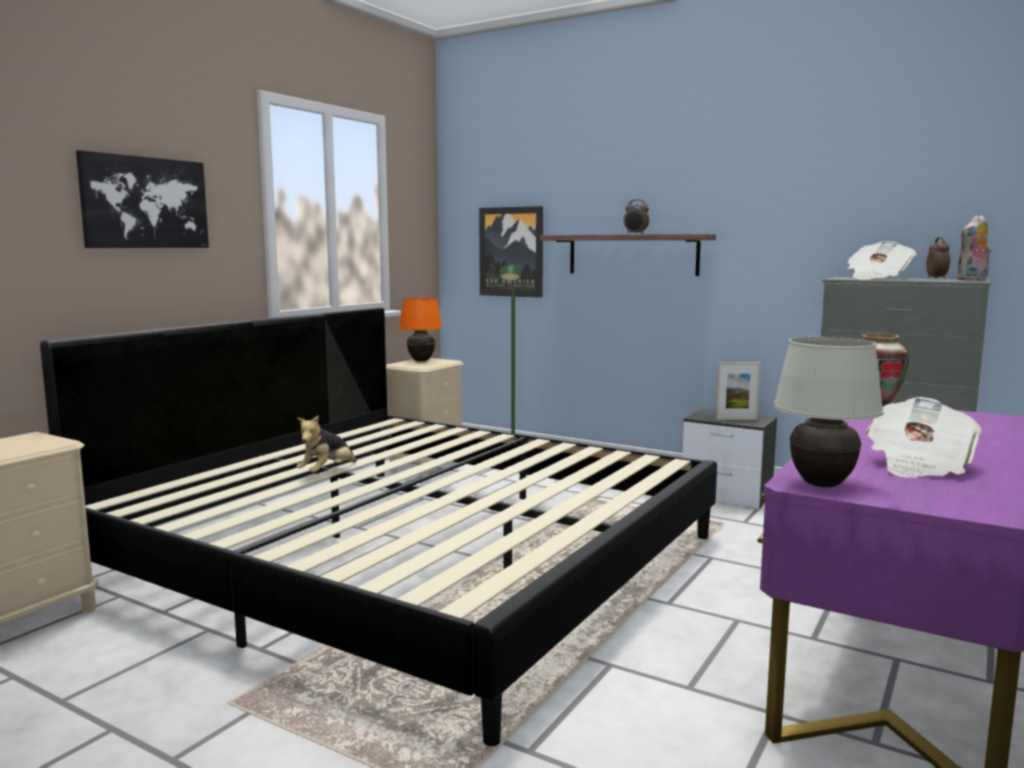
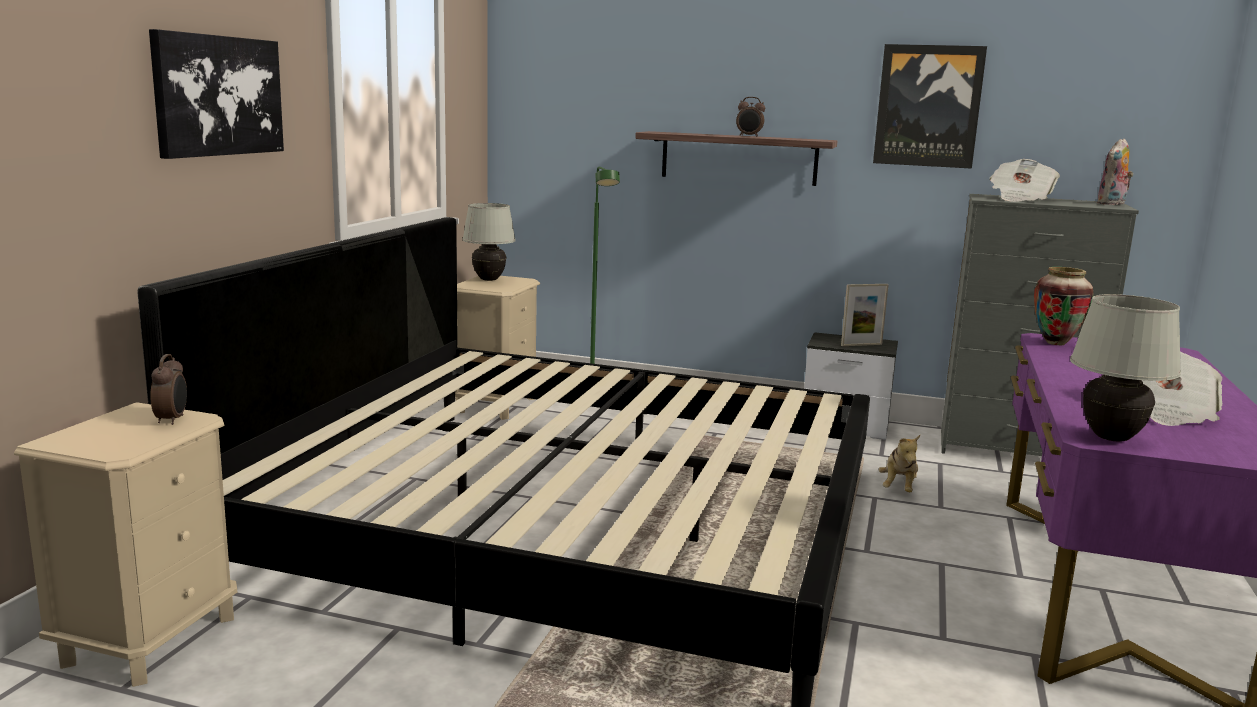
camera: 15 degrees left, 5 degrees up
(327, 472) = (463, 429): plush toy -> plush toy (899, 488)
(421, 361) = (489, 280): orange table lamp -> white table lamp
(511, 252) = (587, 147): picture -> picture (928, 106)
(937, 279) = (1075, 201): alarm clock -> alarm clock (172, 420)

